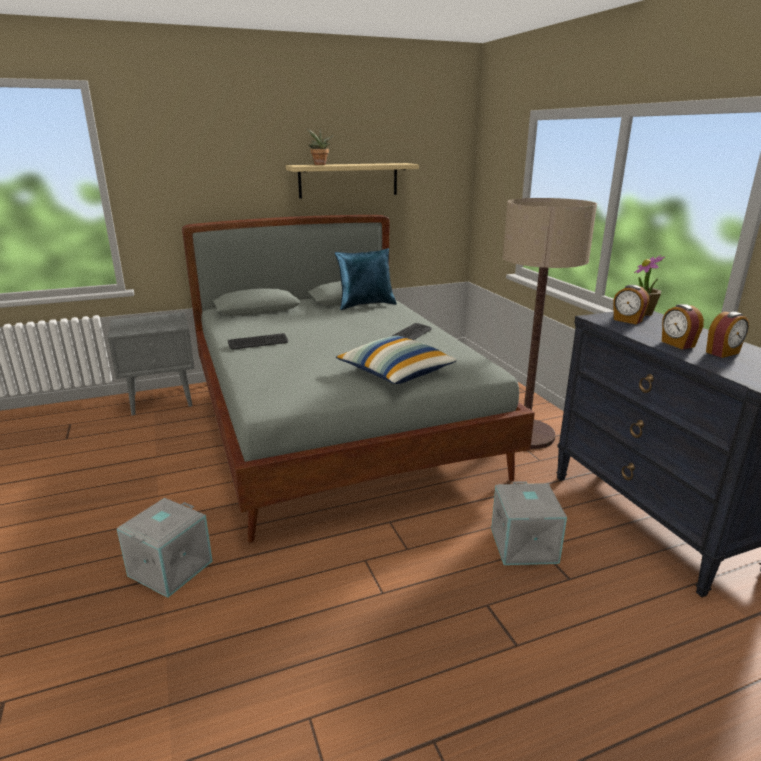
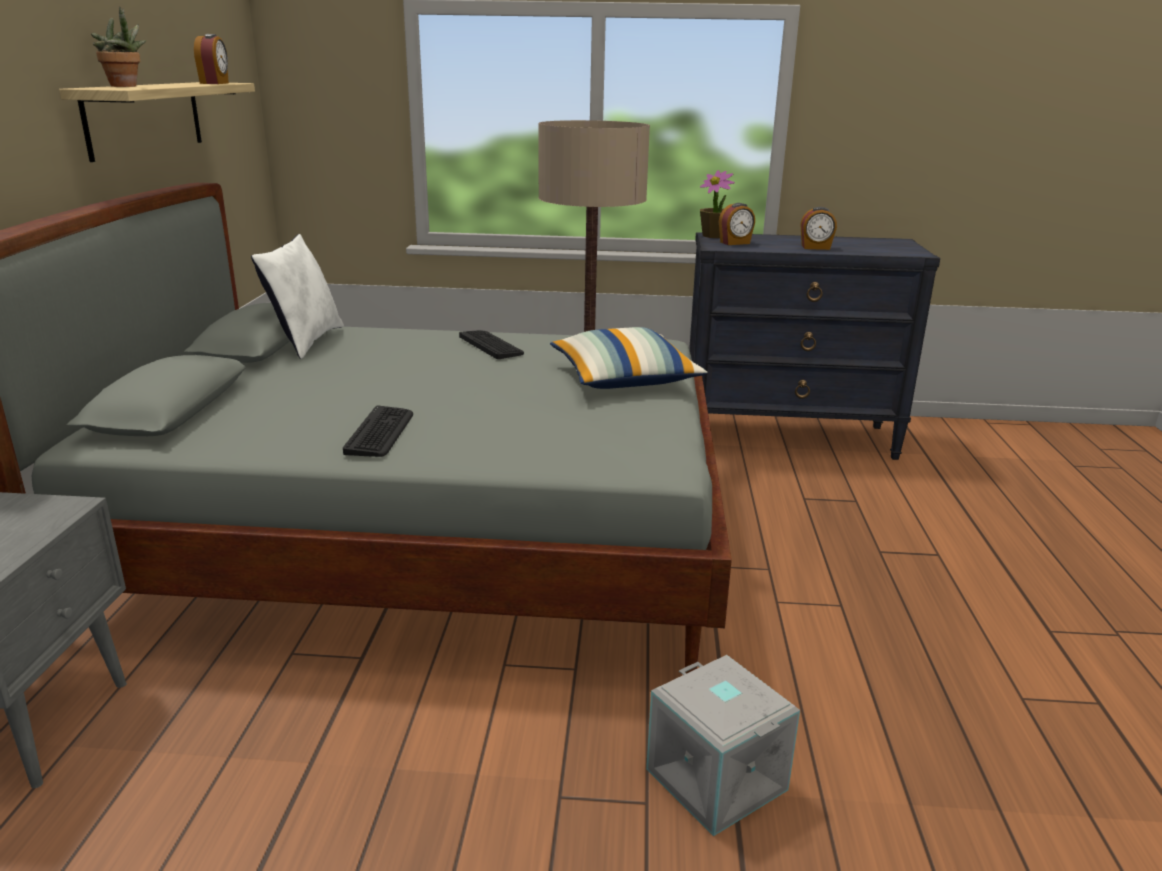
camera: 65 degrees left, 0 degrees up
(366, 305) = (306, 341): blue pillow -> white pillow
(525, 546) = (797, 504): grey storage box -> none
(723, 353) = (846, 245): alarm clock -> alarm clock (215, 83)

